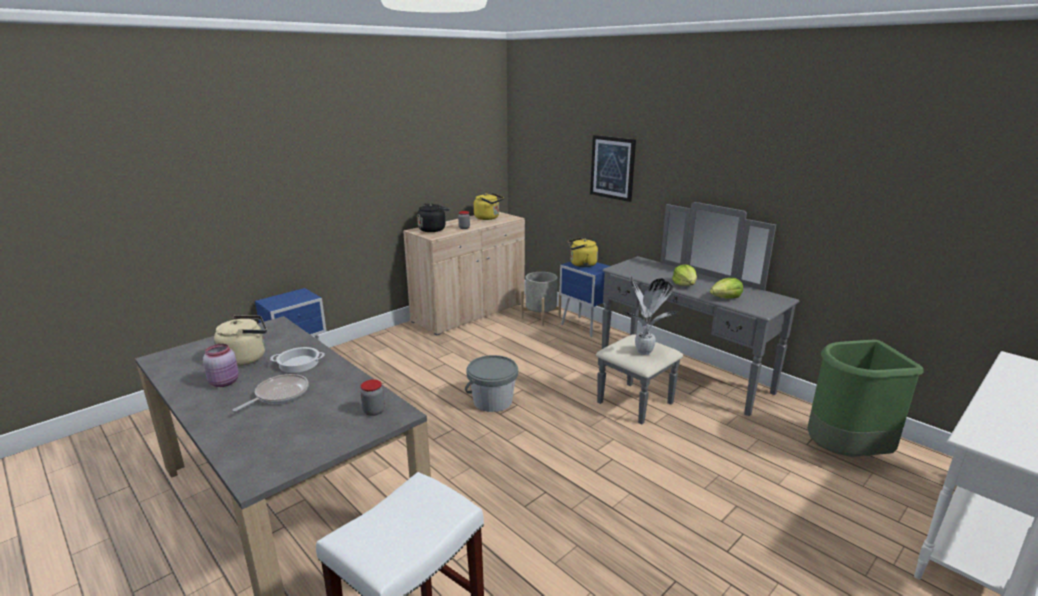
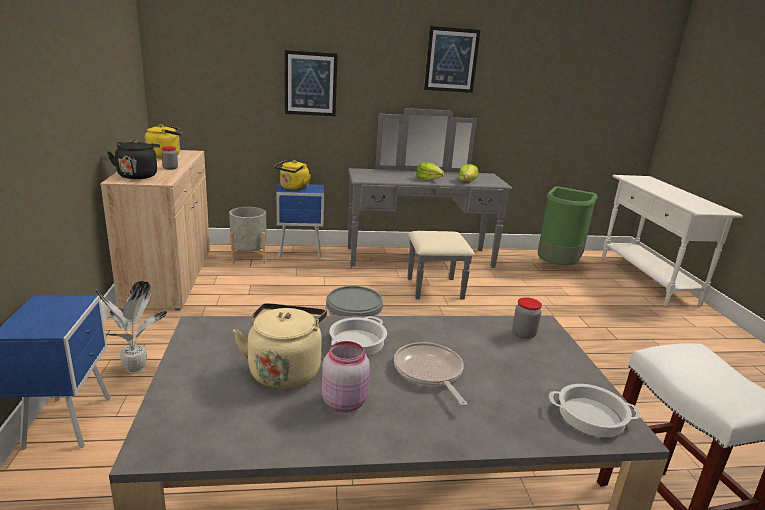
camera: 55 degrees left, 0 degrees up
(267, 462) = (591, 416): none -> cooking pot
(644, 352) = (450, 238): potted plant -> potted plant (136, 369)
(751, 150) = (451, 60): none -> picture

